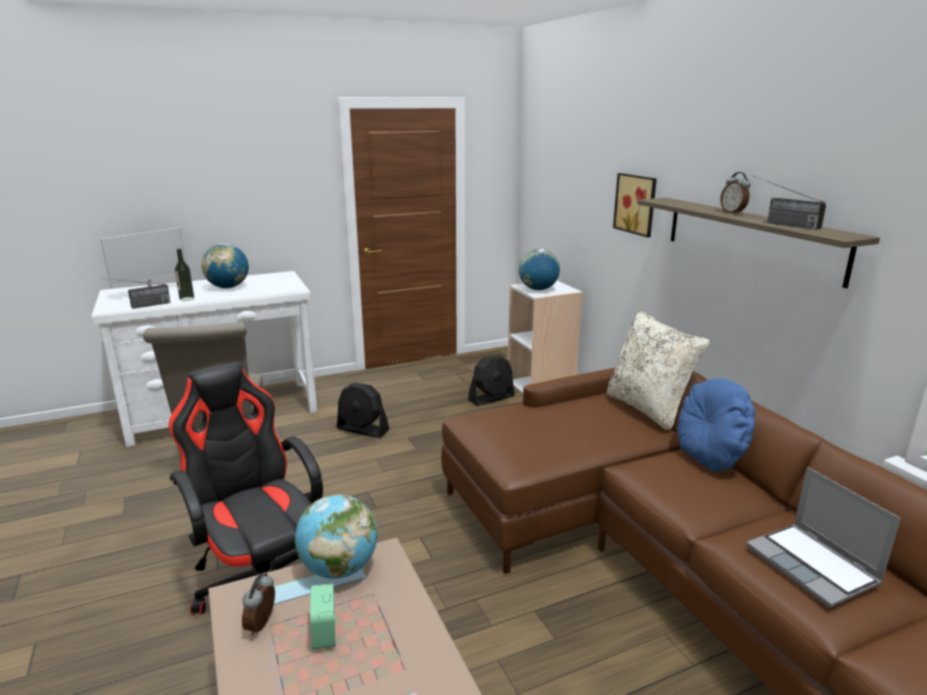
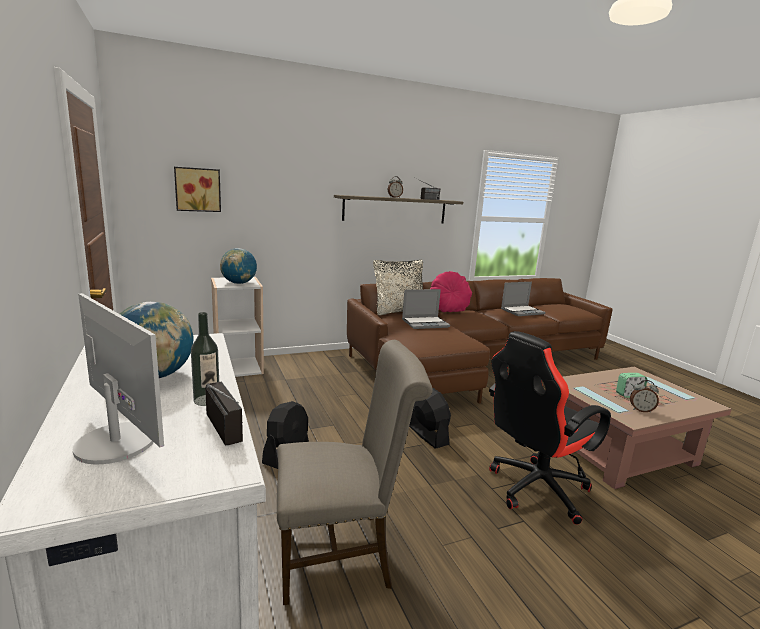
camera: 90 degrees left, 5 degrees down
(339, 569) = (583, 392): globe -> none
(491, 398) = (249, 387): black fan -> black fan (427, 435)
(583, 427) = (425, 323): none -> laptop
(637, 204) = (306, 201): picture -> picture (198, 189)
(709, 459) = (448, 311): blue pillow -> pink pillow

